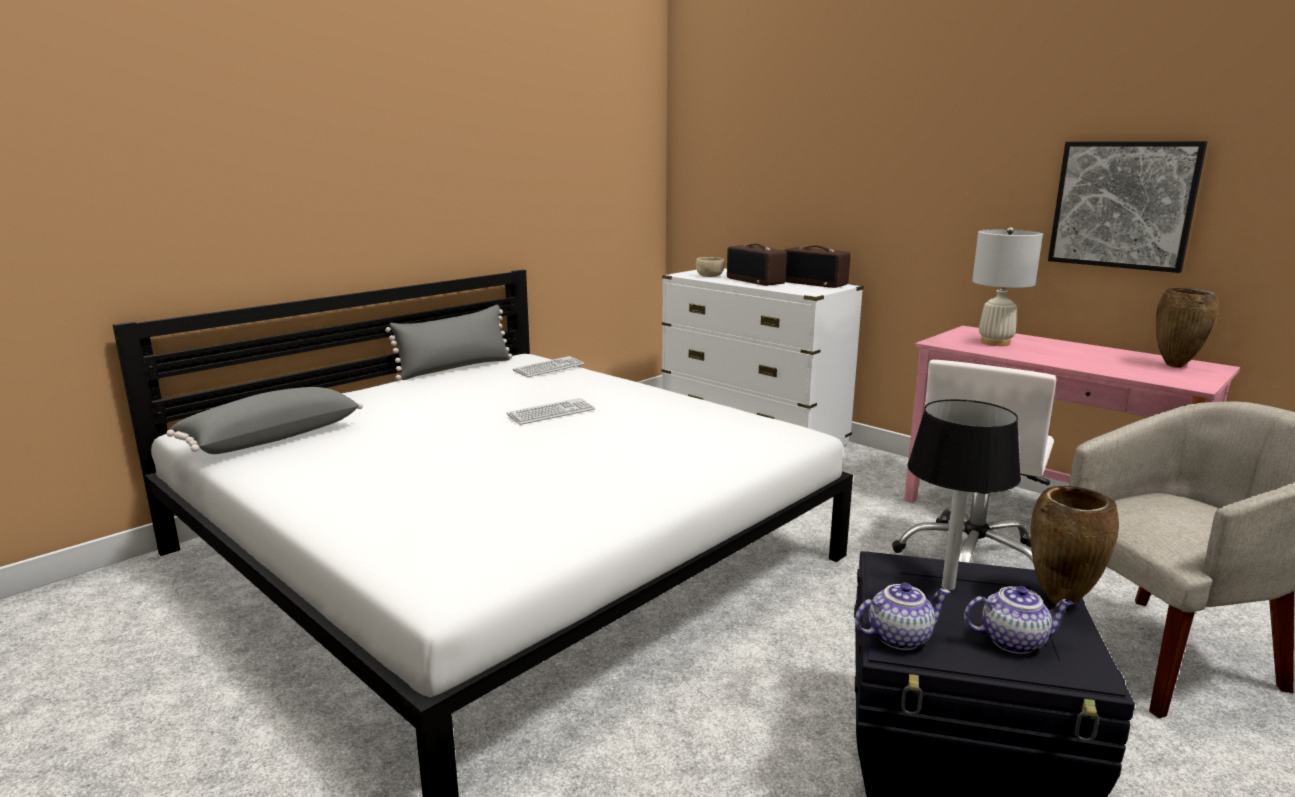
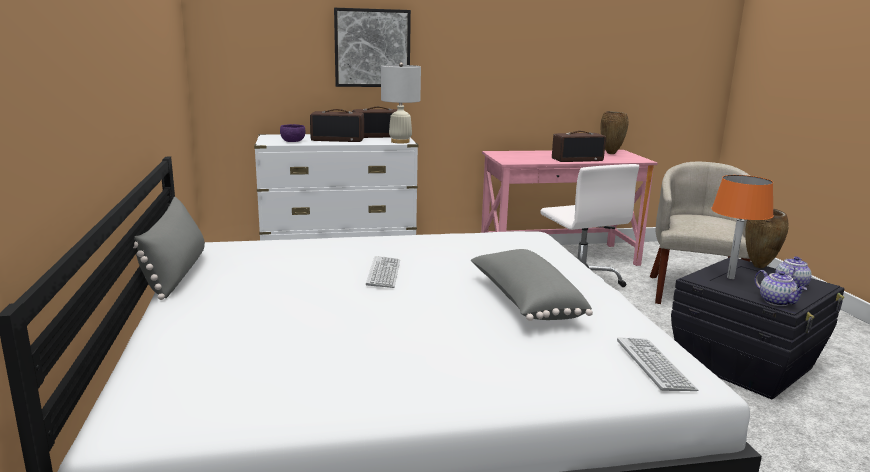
camera: 55 degrees left, 0 degrees up
(271, 438) = (236, 389): grey pillow -> grey pillow (524, 302)
(549, 368) = (267, 246): keyboard -> keyboard (654, 365)
(710, 276) = (293, 141): beige bowl -> purple bowl
(899, 637) = (777, 302): teapot -> teapot turned 135 degrees clockwise
(948, 586) = (730, 278): black table lamp -> orange table lamp
(995, 342) = (527, 157): white table lamp -> white table lamp (400, 141)
(1063, 360) = (577, 159): none -> radio
(1123, 205) = (564, 67): picture -> picture (372, 48)

